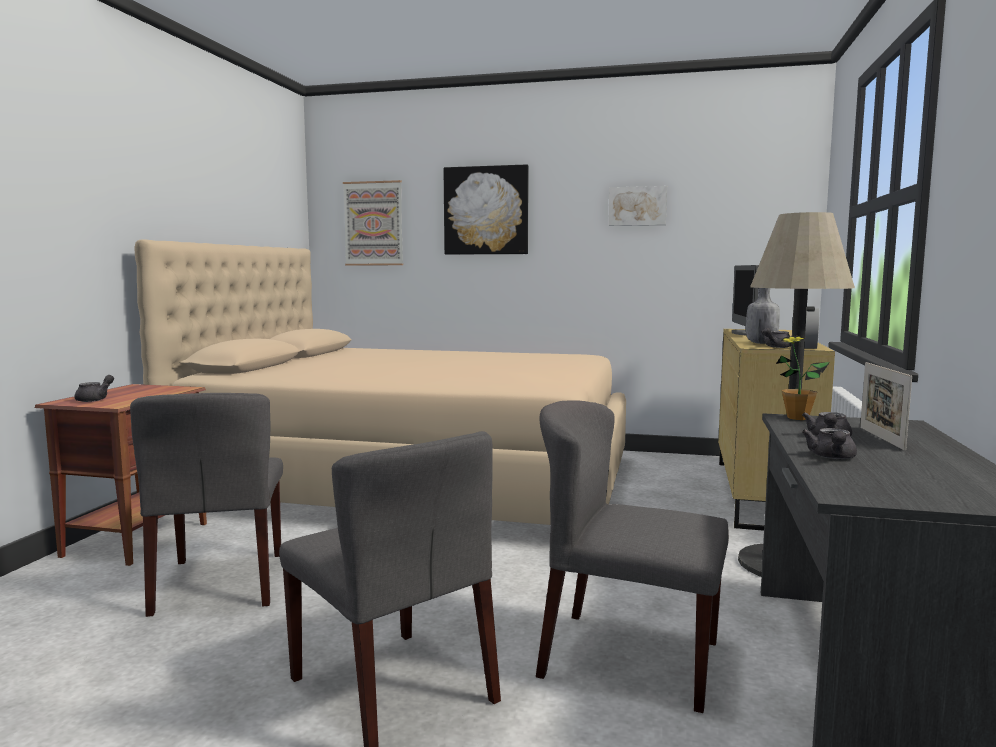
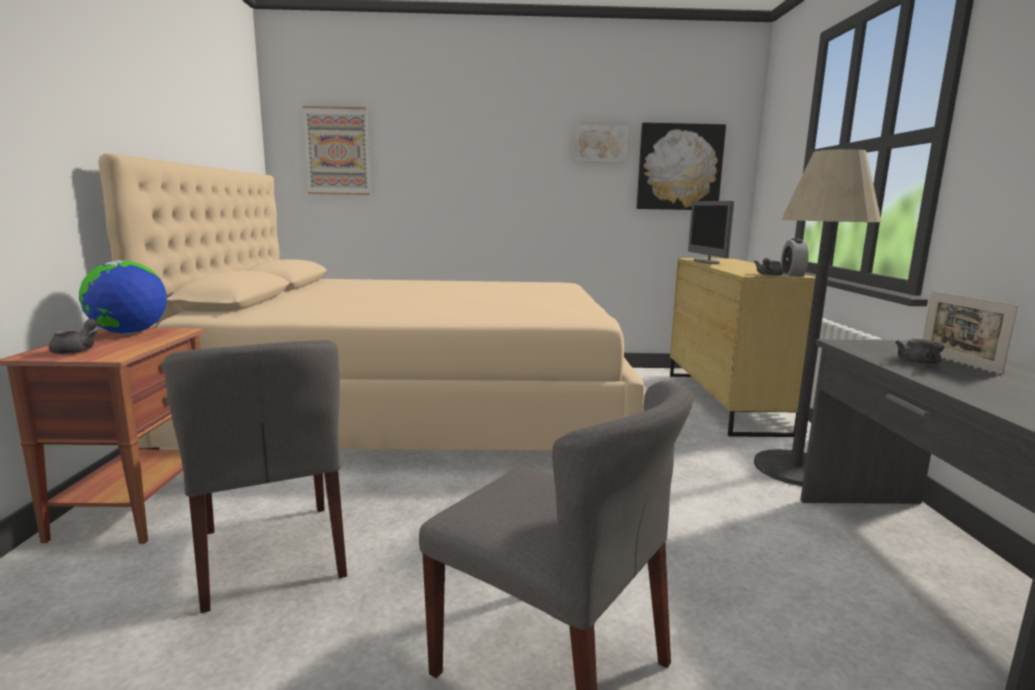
camera: 15 degrees left, 5 degrees up
(143, 389) = (129, 333): none -> globe
(486, 210) = (456, 142): picture -> picture (679, 167)
(628, 658) = (748, 588): grey chair -> none
(761, 343) = (746, 271): grey bottle -> none
(797, 418) = (854, 343): potted plant -> none
(832, 457) = (966, 386): grey teapot -> none

